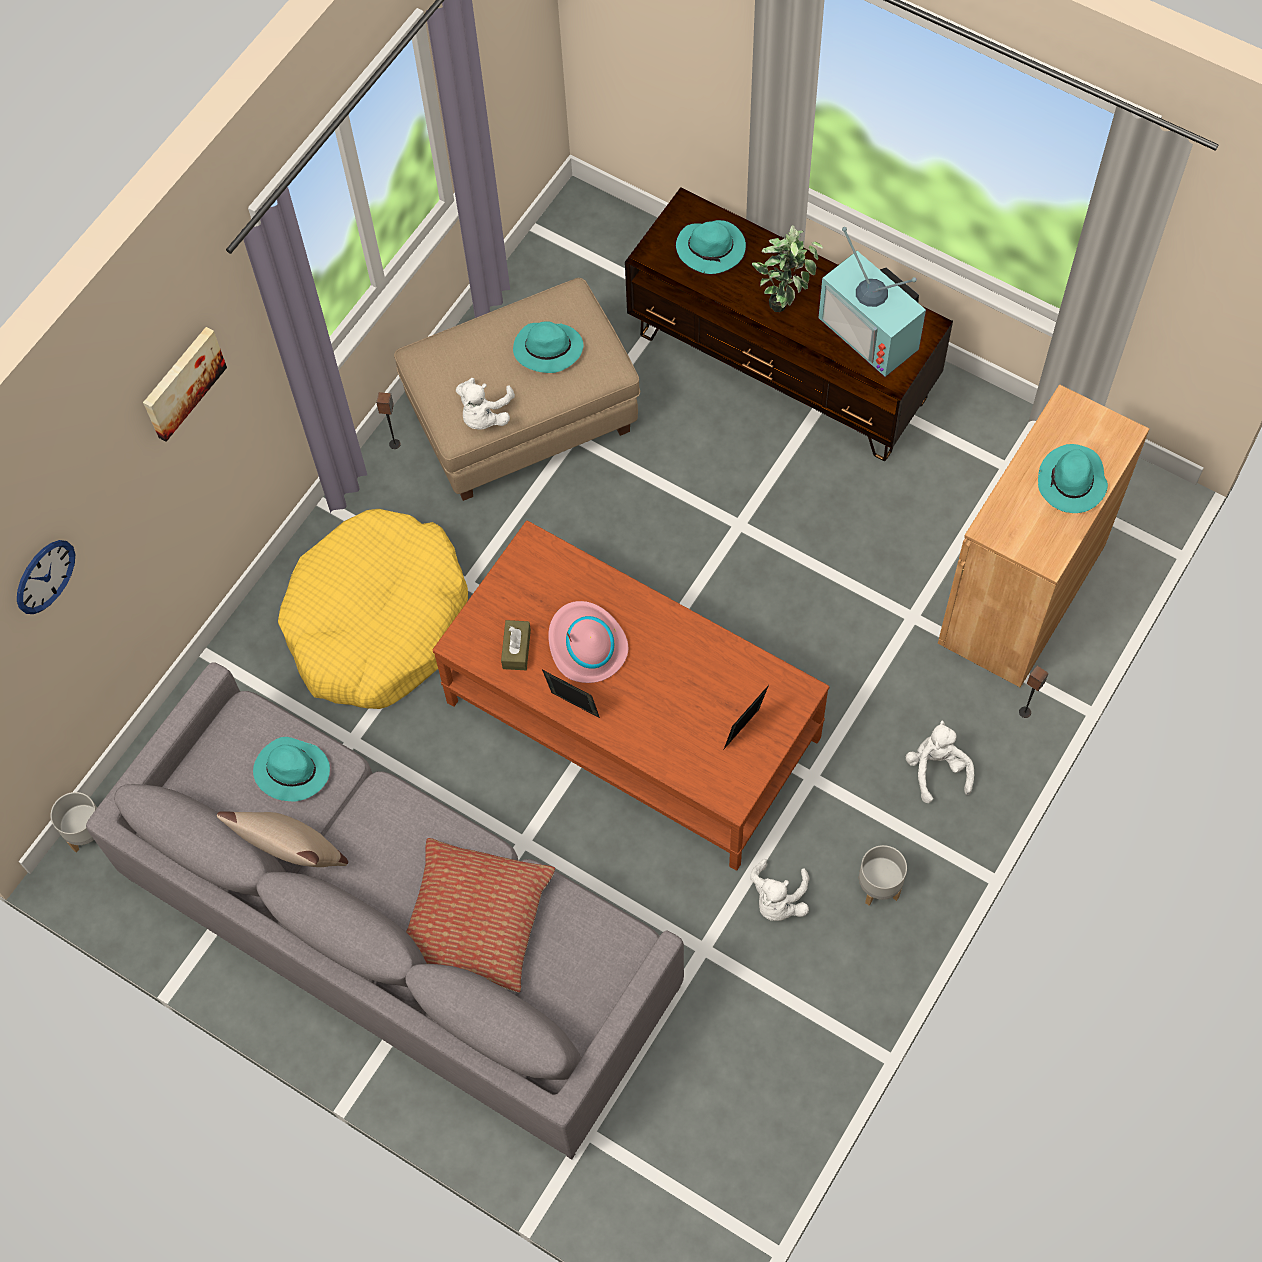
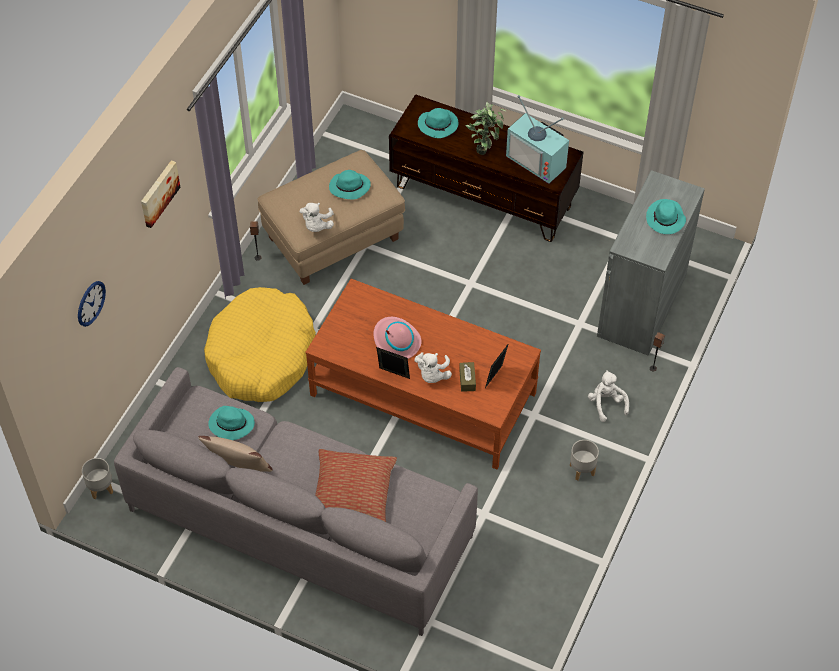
camera: 10 degrees left, 10 degrees down
(516, 649) = (355, 347): brown tissue box -> brown tissue box (467, 380)
(778, 900) = (523, 483): white plush toy -> white plush toy (432, 375)
(1022, 594) = (642, 305): brown cabinet -> grey cabinet

